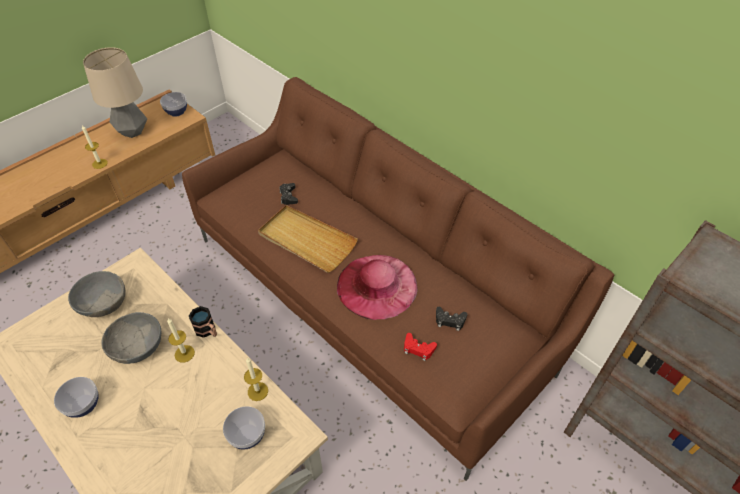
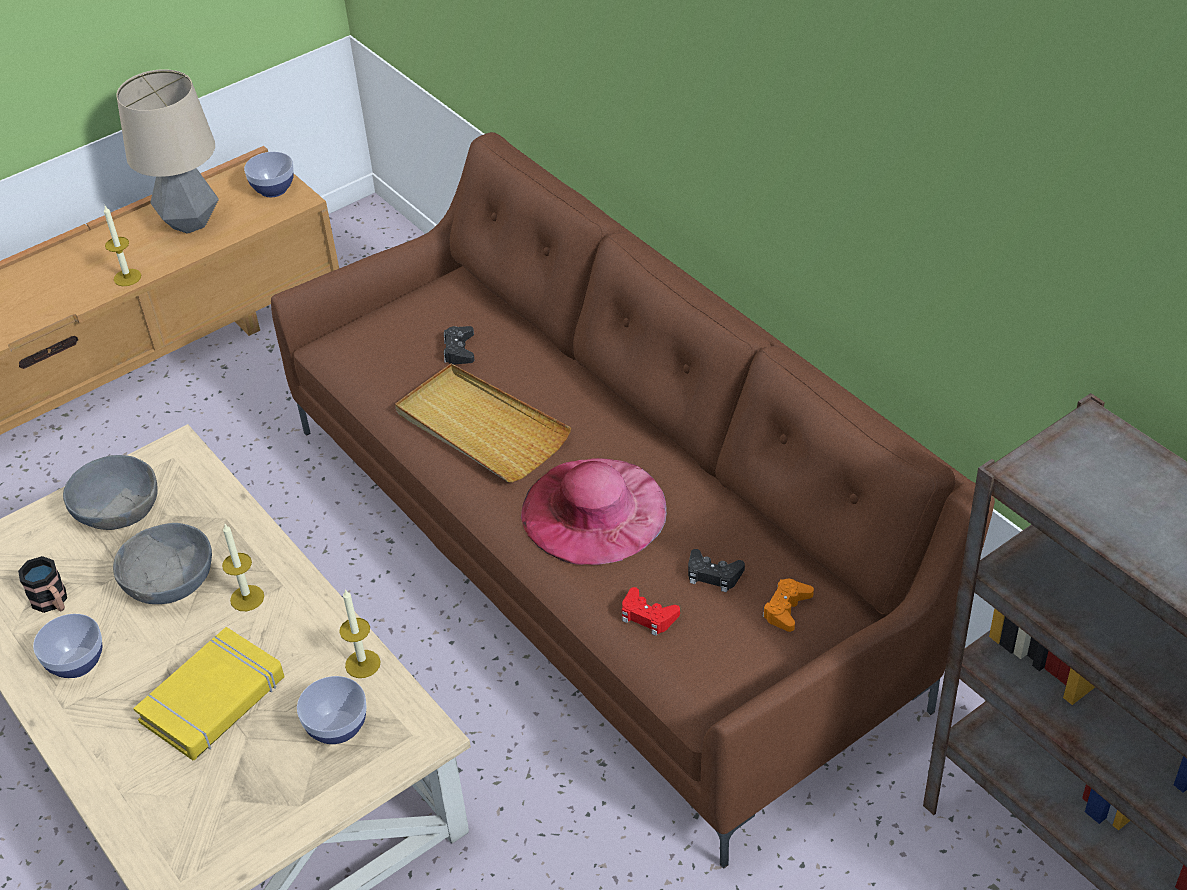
camera: 10 degrees right, 5 degrees down
(170, 423) = (214, 700): none -> yellow book
(207, 331) = (290, 565): mug -> mug (53, 602)
(494, 338) = (786, 609): none -> orange game controller

